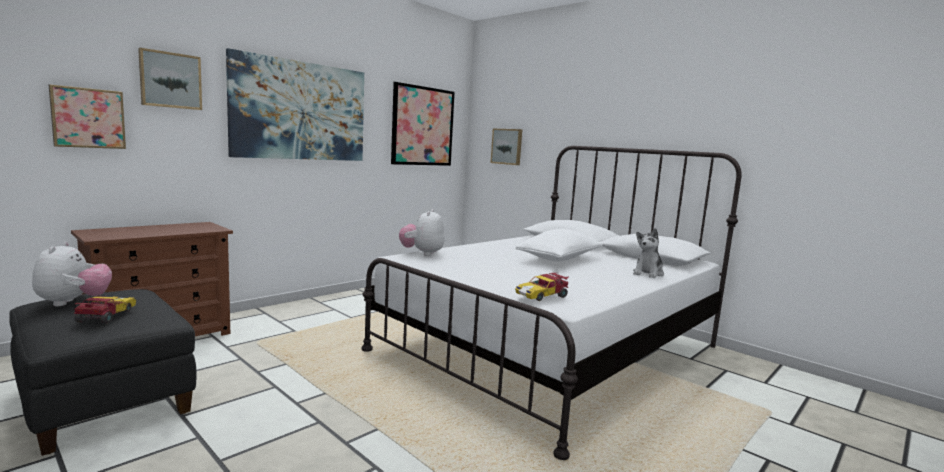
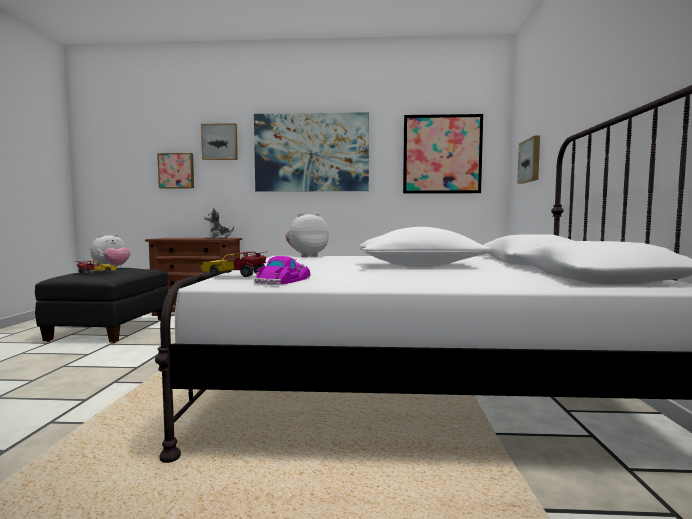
camera: 50 degrees right, 5 degrees down
(584, 295) = (283, 280): none -> toy car
(648, 273) = (480, 281): plush toy -> plush toy (218, 238)

